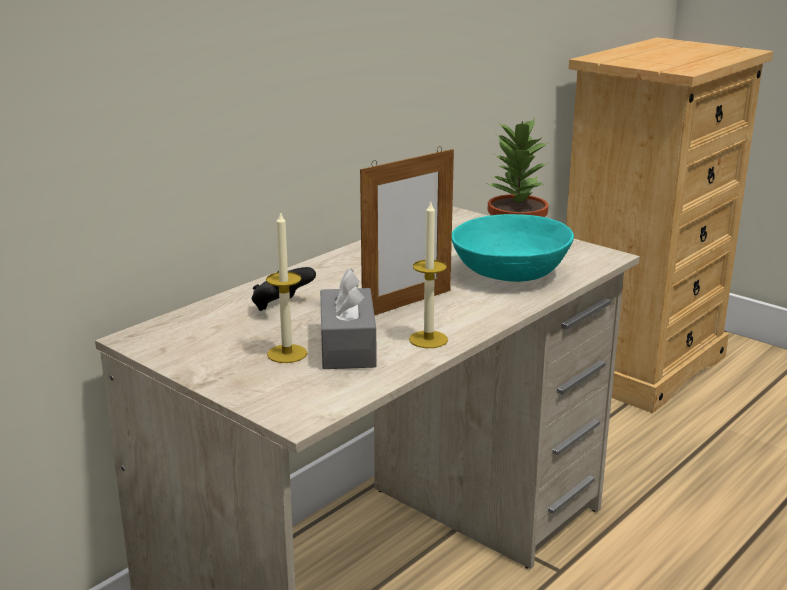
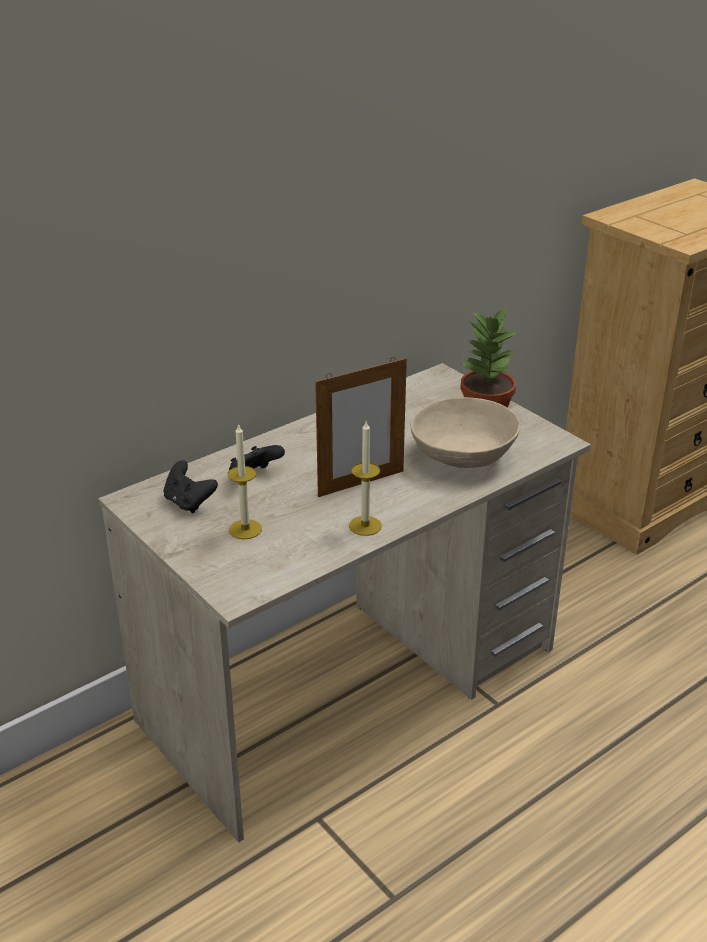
camera: 10 degrees right, 10 degrees up
(209, 335) = (189, 502): none -> black game controller
(347, 346) = (296, 526): grey tissue box -> none
(510, 273) = (464, 455): turquoise bowl -> beige bowl

